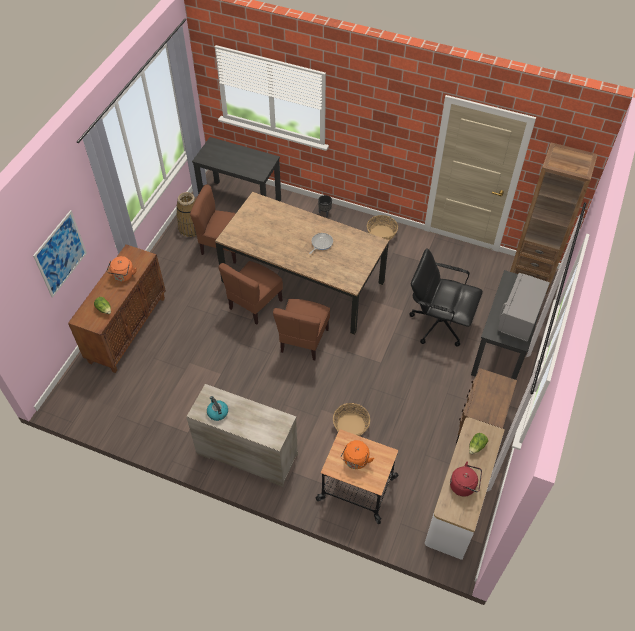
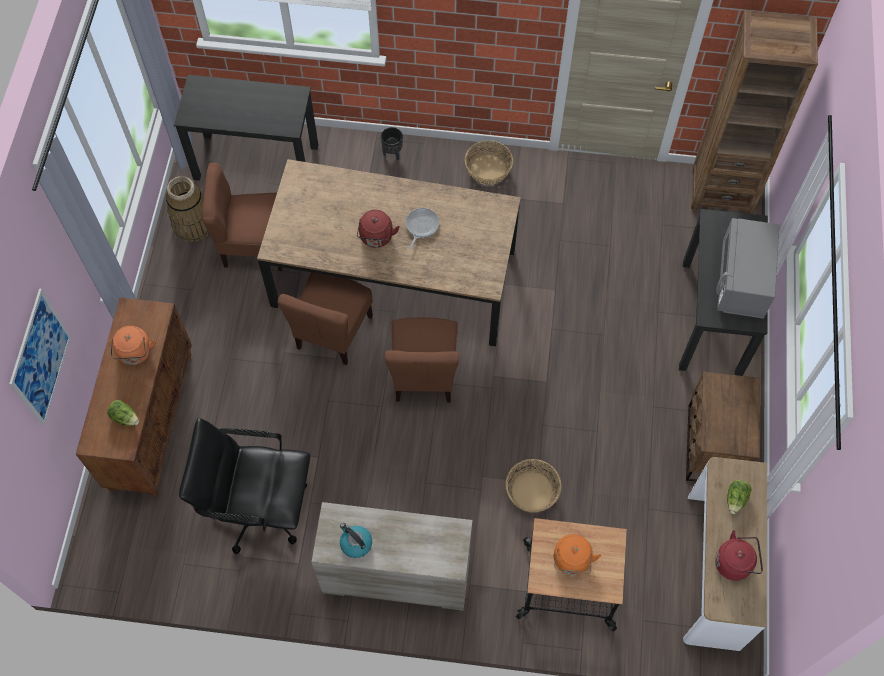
camera: 15 degrees left, 10 degrees up
(291, 244) = (376, 238): none -> red kettle
(438, 323) = (612, 299): black office chair -> black office chair (259, 507)

